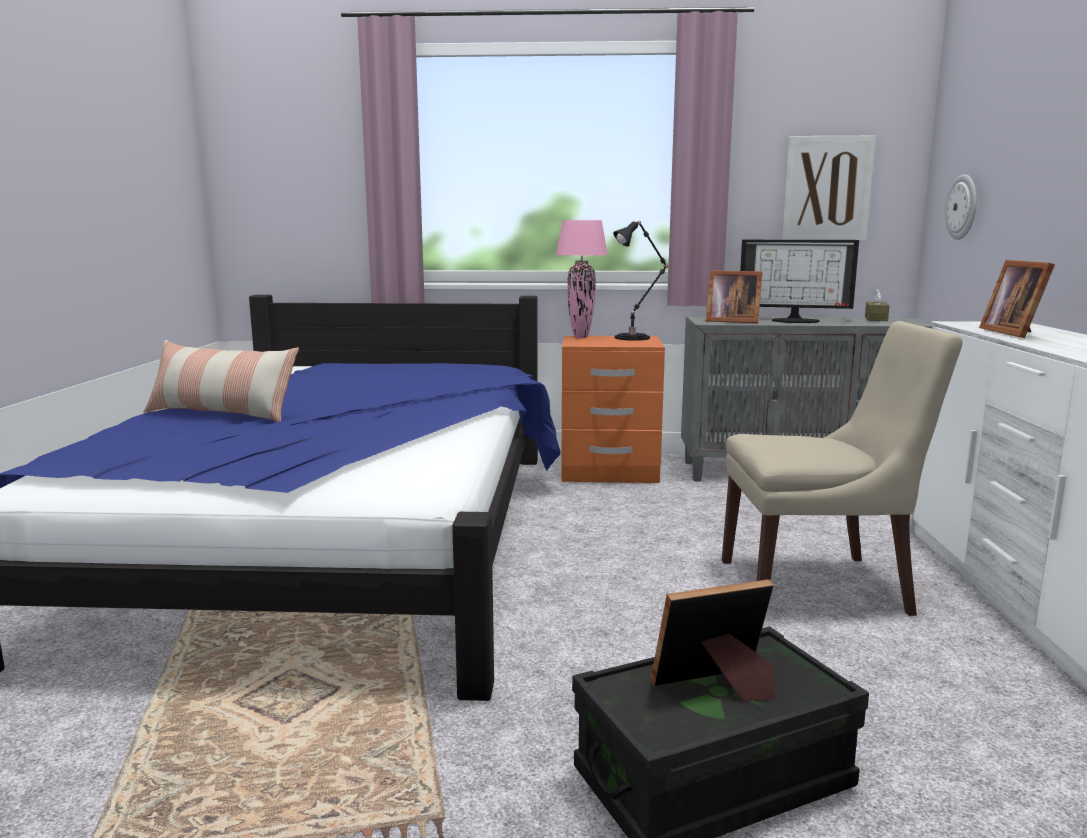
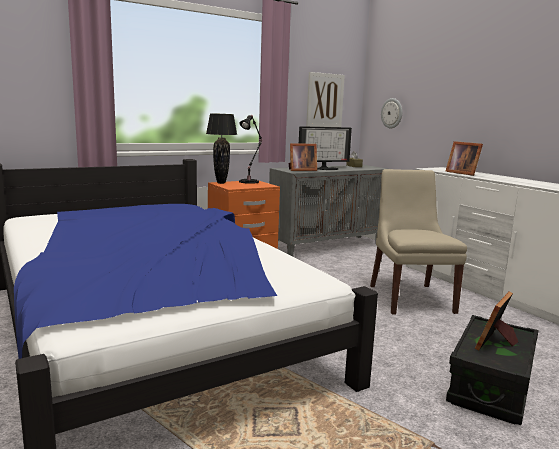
camera: 35 degrees left, 0 degrees up
(222, 414) = (95, 256): pillow -> none
(580, 337) = (221, 183): pink table lamp -> black table lamp
(819, 586) = (409, 297): beige chair -> beige chair turned 60 degrees counterclockwise

